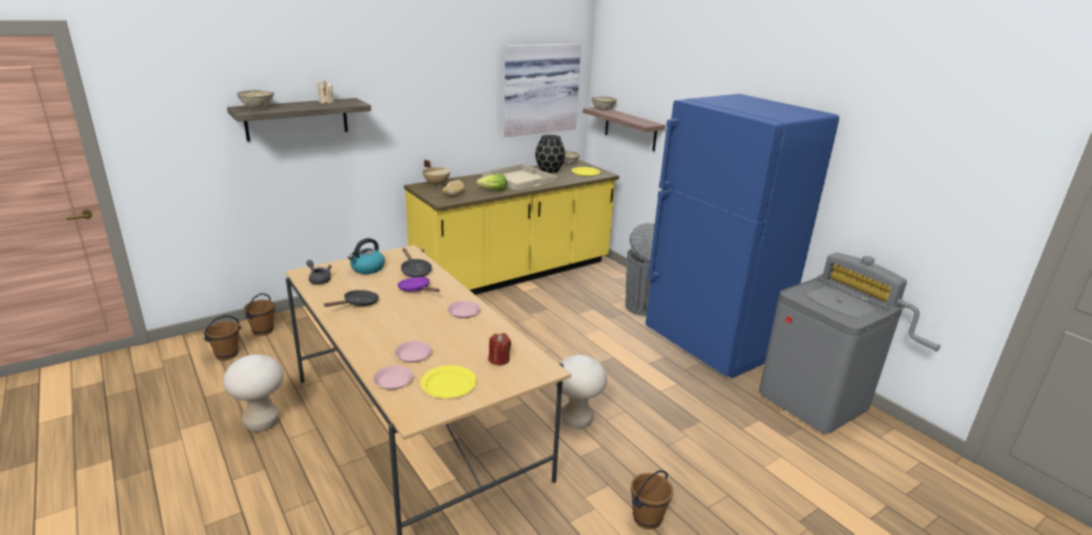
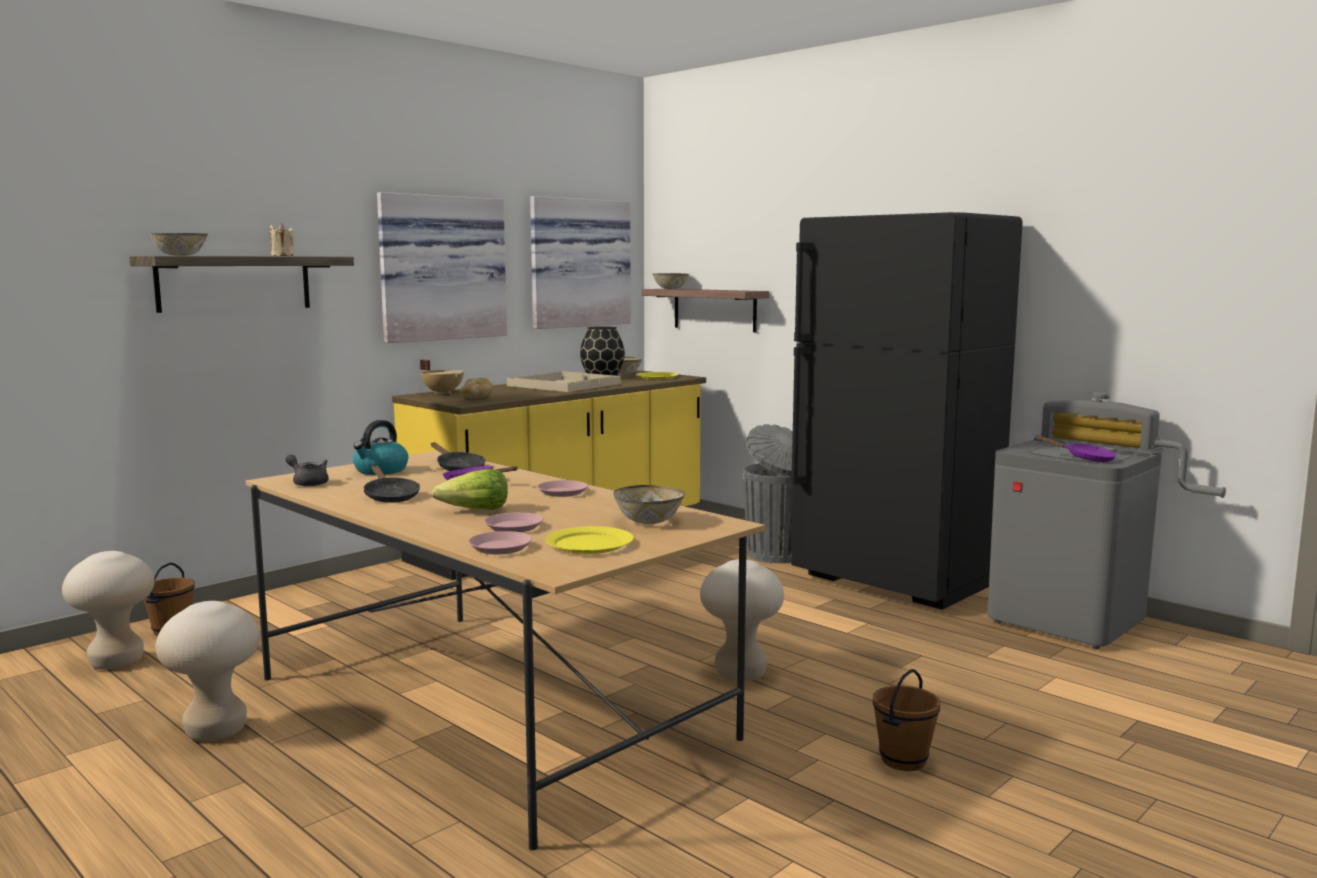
camera: 10 degrees left, 15 degrees down
(227, 354) = (116, 662): brown bucket -> beige stool
(358, 304) = (390, 496): black frying pan -> black frying pan turned 120 degrees clockwise
(439, 99) = (440, 268): none -> picture
(493, 190) = (533, 393): lettuce -> lettuce (475, 511)
(499, 360) = (649, 521): red candle -> bowl
(711, 346) = (894, 583): blue fridge -> black fridge
(839, 310) = (1084, 458): none -> purple frying pan

